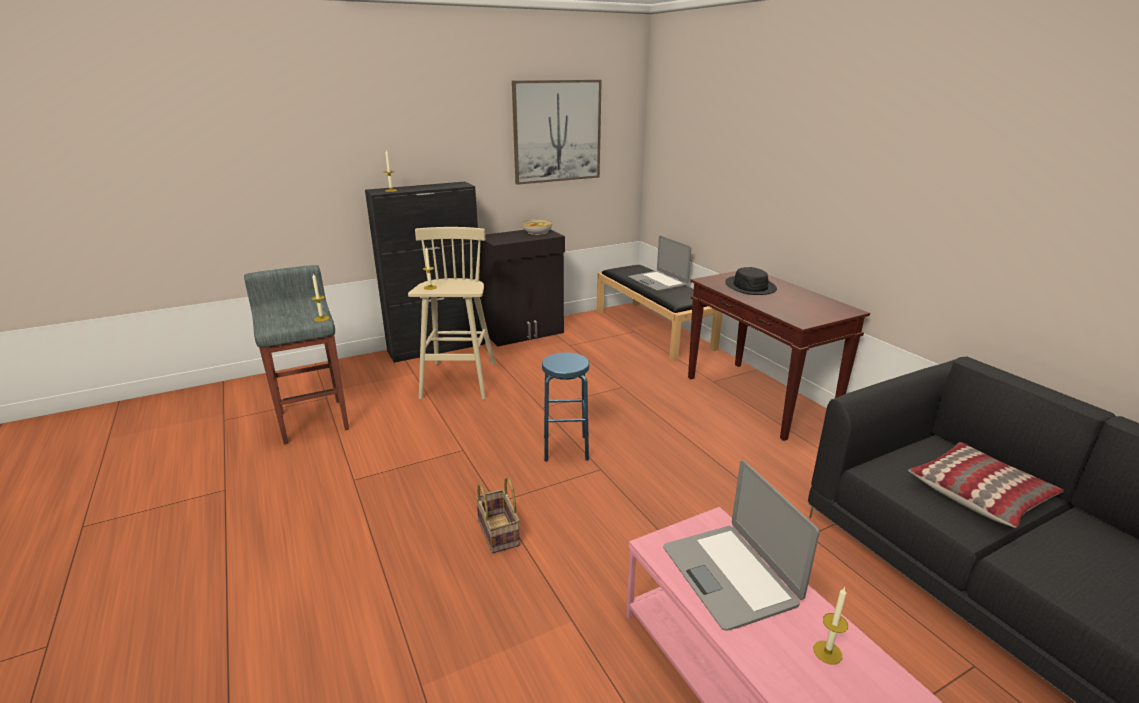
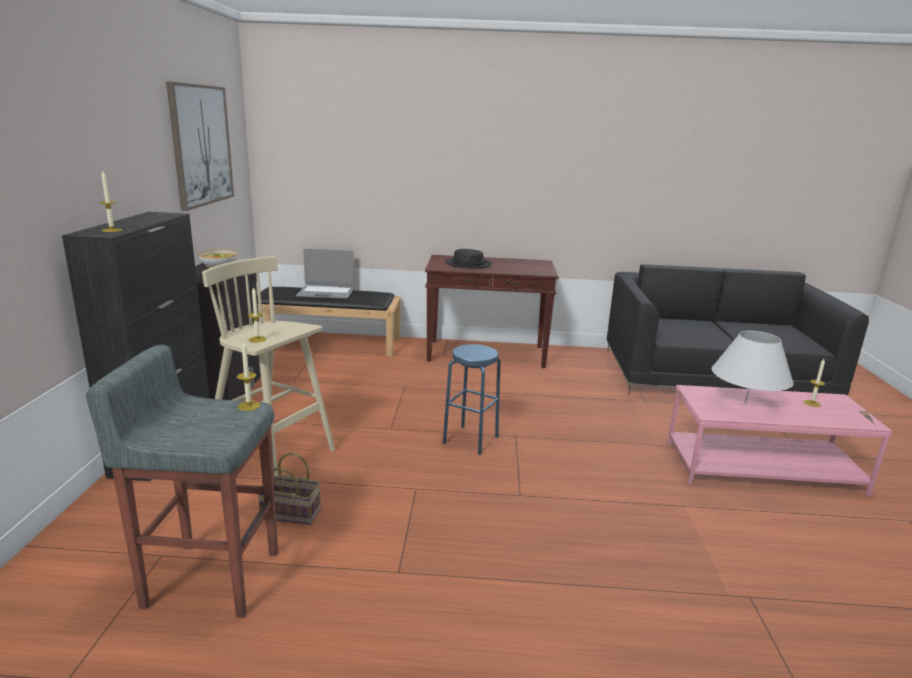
camera: 60 degrees left, 5 degrees down
(500, 533) = (565, 506): basket -> basket (292, 513)
(730, 575) = (745, 403): laptop -> white table lamp
(979, 493) = (699, 330): pillow -> none

